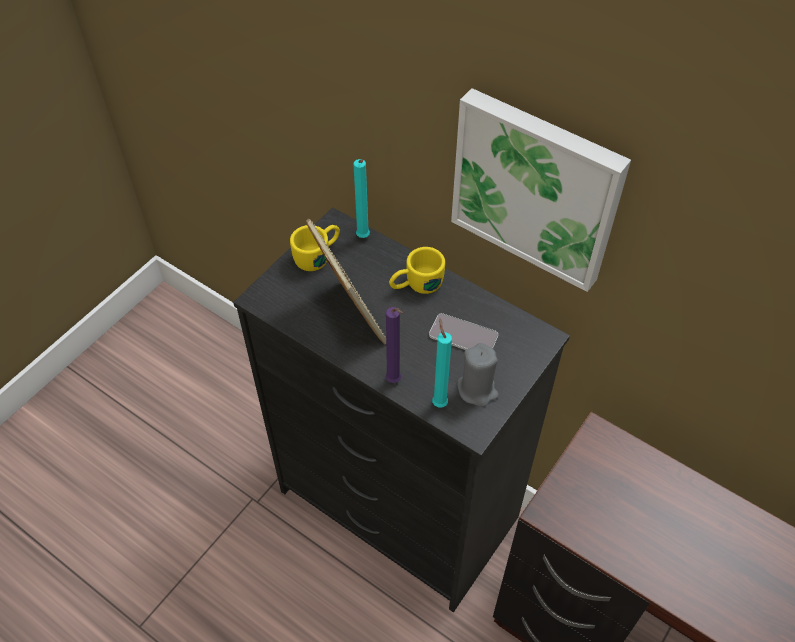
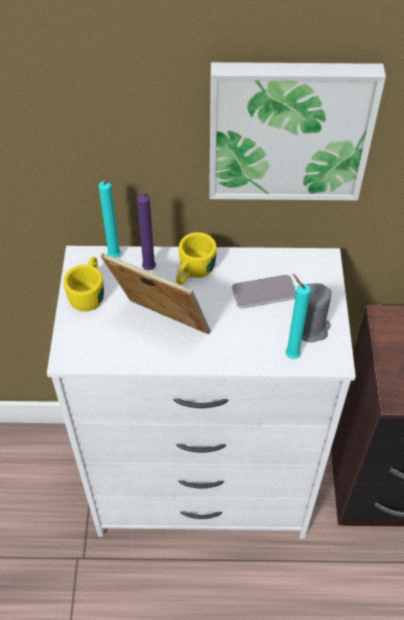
camera: 35 degrees left, 0 degrees up
(394, 382) = (243, 359): purple candle -> purple candle (151, 269)
(397, 505) = (202, 485): black dresser -> white dresser

